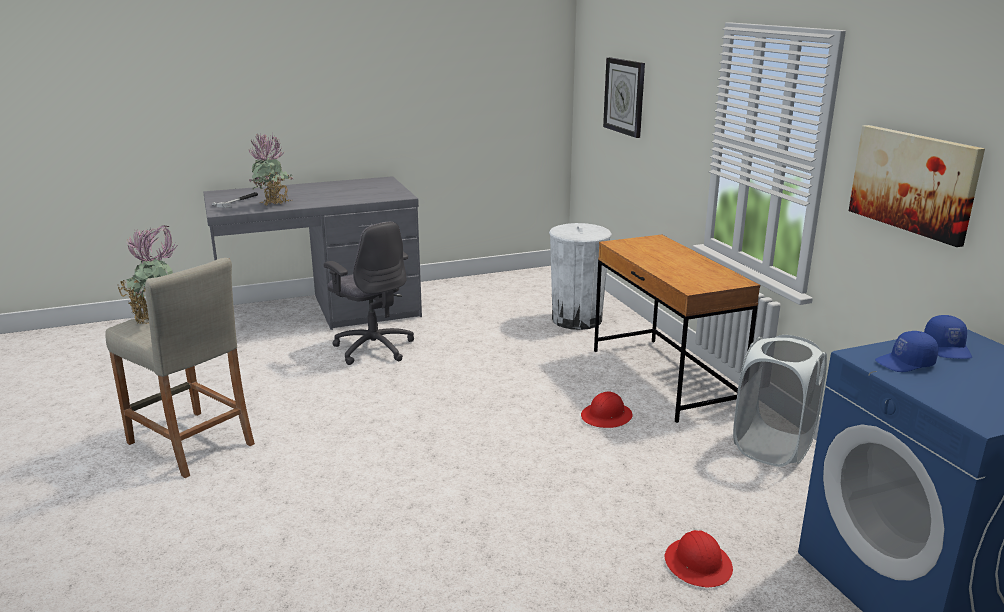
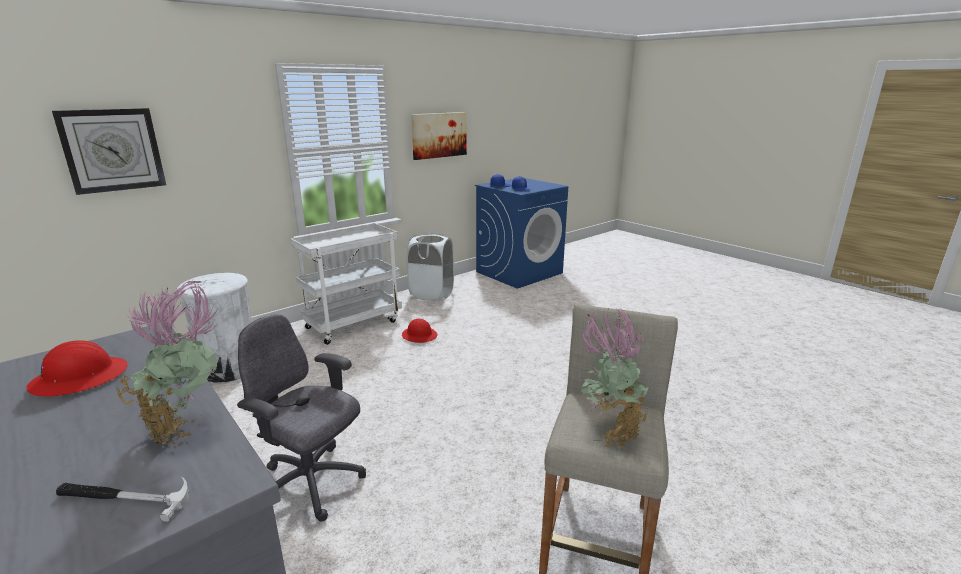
camera: 110 degrees left, 0 degrees up
(373, 348) = (311, 485): grey office chair -> grey office chair turned 90 degrees counterclockwise
(663, 378) = (354, 324): brown desk -> white cart
(698, 564) = (543, 304): red hard hat -> red hard hat (80, 378)

